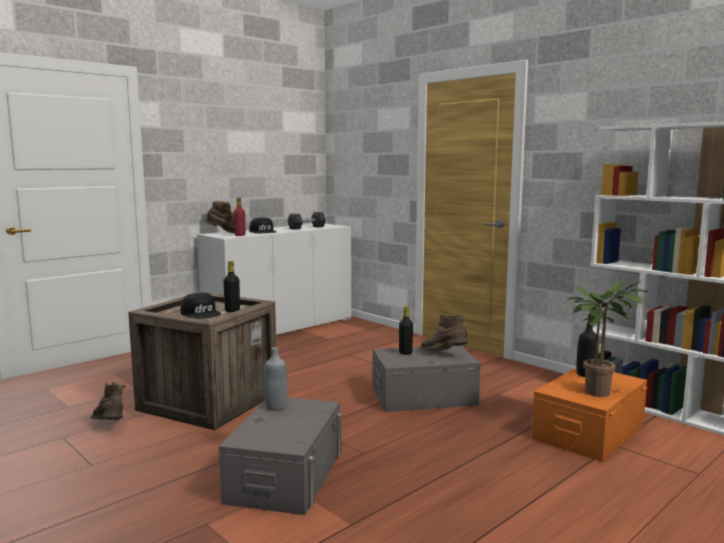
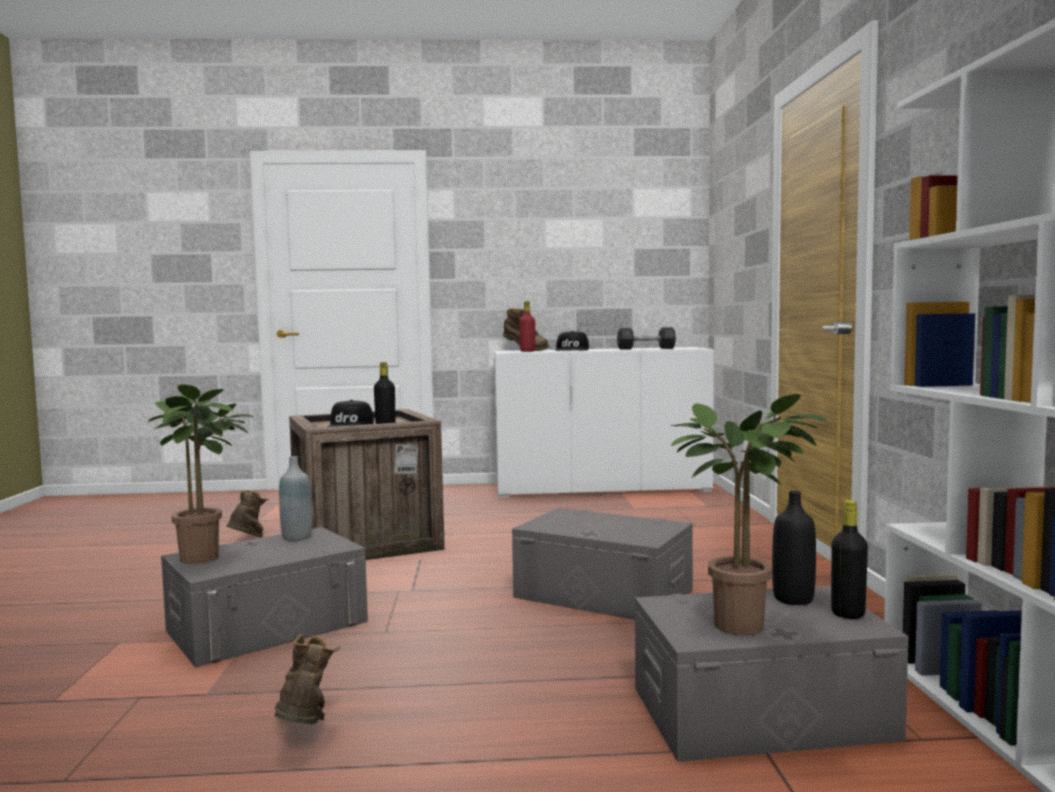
camera: 40 degrees right, 5 degrees down
(261, 438) = (205, 559): none -> potted plant
(405, 353) = (584, 518): black bottle -> black bottle (848, 613)
(444, 354) = (632, 529): brown boot -> brown boot (303, 732)
(588, 432) = (760, 713): orange storage box -> grey storage box

